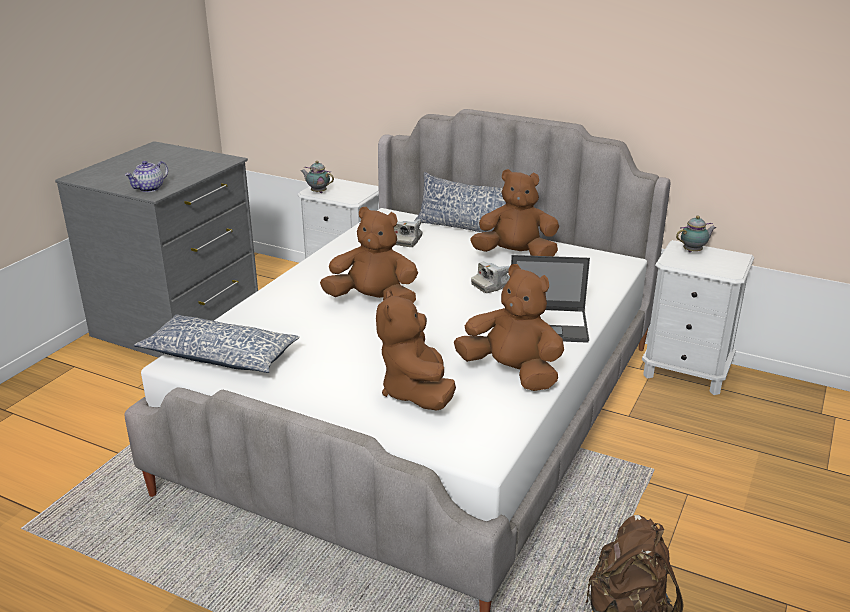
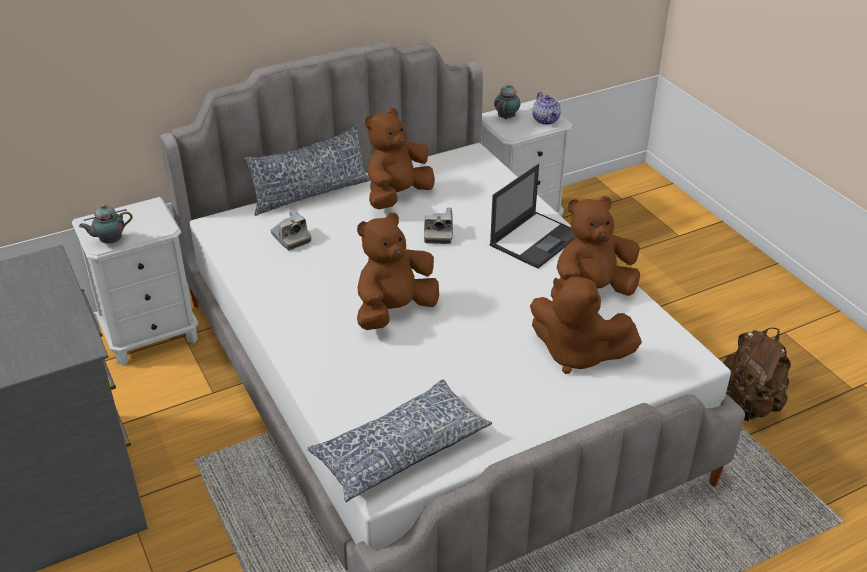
camera: 55 degrees left, 10 degrees up
(149, 189) = (59, 347): teapot -> teapot (546, 120)

